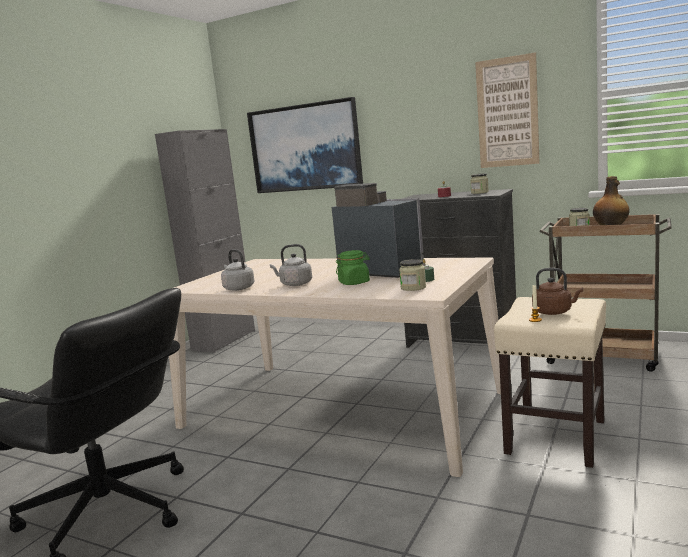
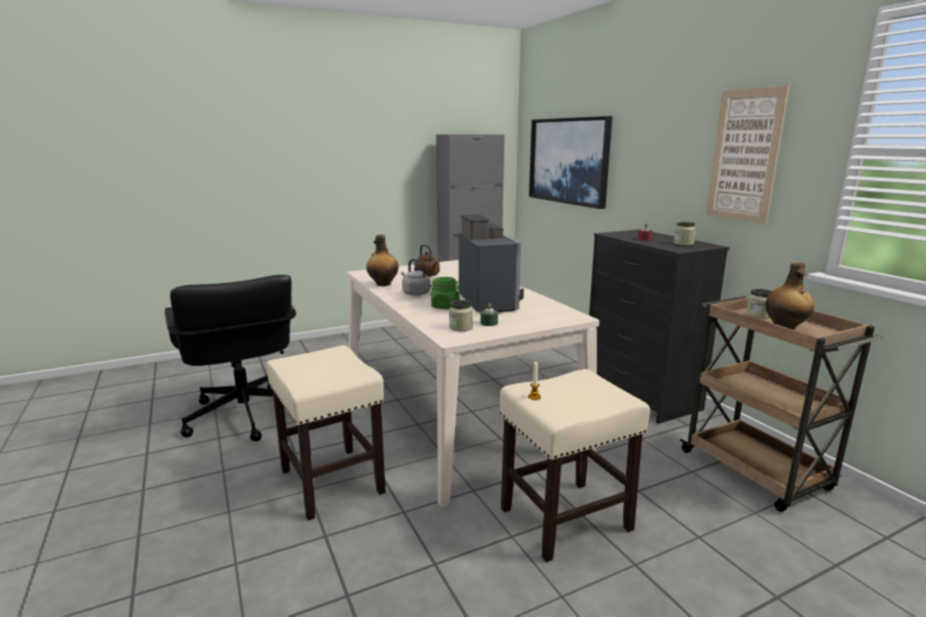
camera: 35 degrees right, 5 degrees up
(238, 288) = (383, 284): grey kettle -> bottle
(326, 513) = (330, 481): none -> beige stool
(554, 312) = (569, 397): brown kettle -> brown kettle (428, 275)

